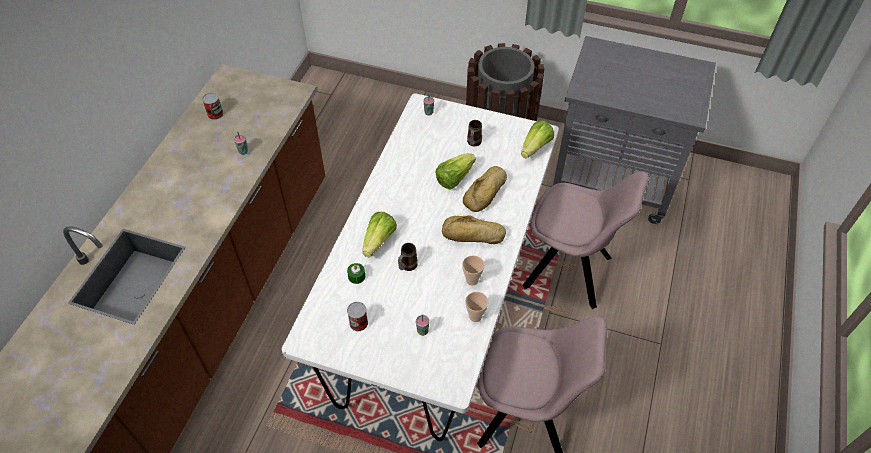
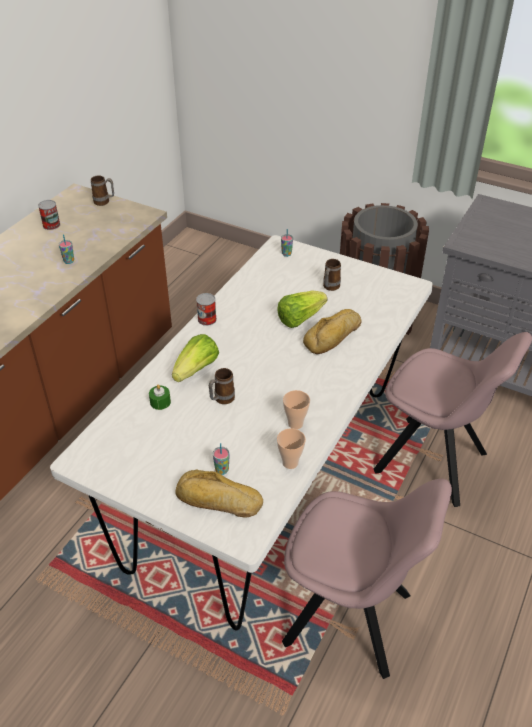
camera: 10 degrees right, 10 degrees down
(257, 82) = (104, 202): none -> mug
(358, 323) = (148, 450): can -> can (207, 319)
(473, 235) = (308, 378): bread -> bread (218, 501)
(535, 148) = (402, 299): lettuce -> none

